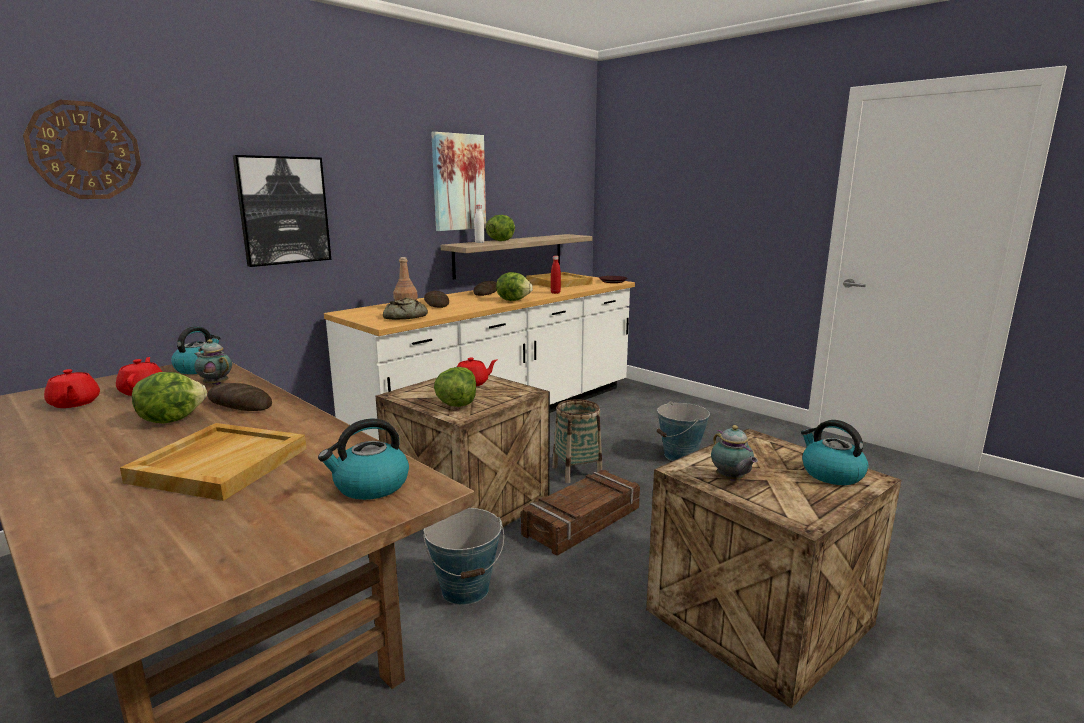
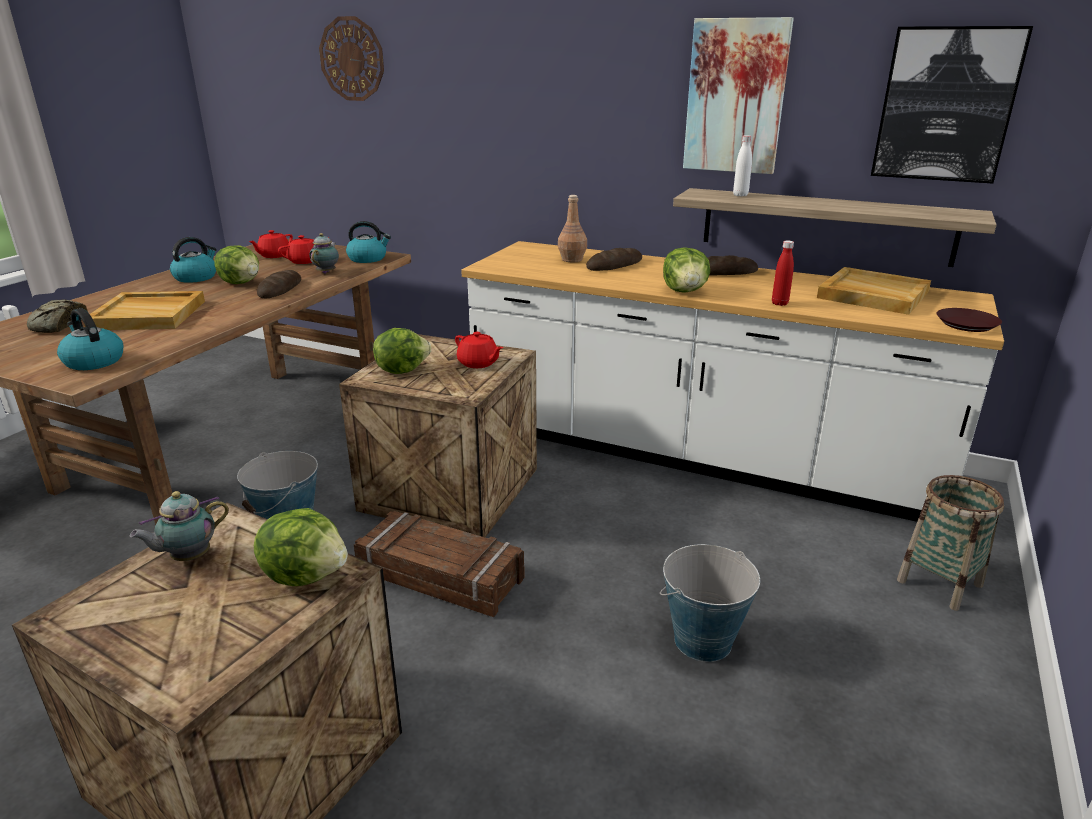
camera: 70 degrees right, 10 degrees up
(283, 210) = (494, 121): picture -> picture (946, 105)
(404, 317) = (525, 266): bread -> bread (57, 325)
(500, 241) = (784, 199): lettuce -> lettuce (306, 574)
(577, 471) = (572, 546): basket -> basket (939, 583)
(831, 474) = (202, 648): kettle -> kettle (196, 277)

